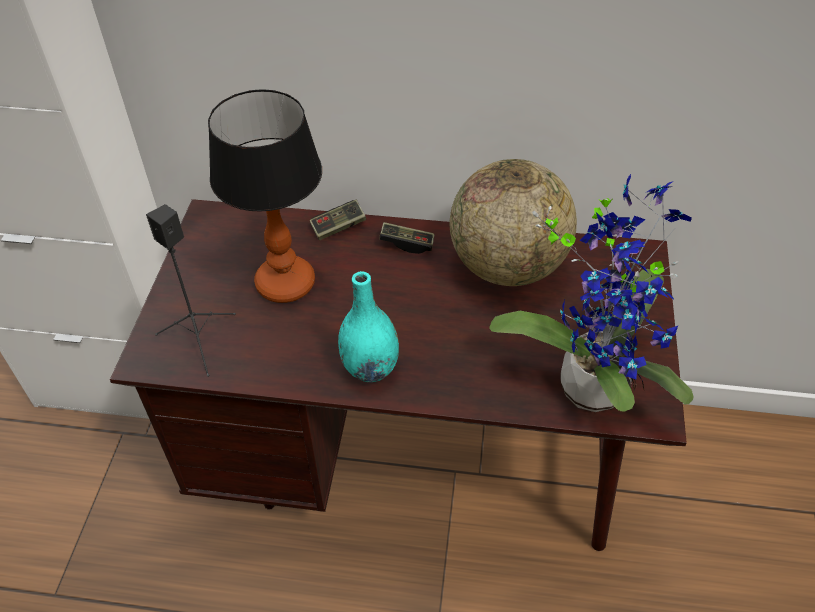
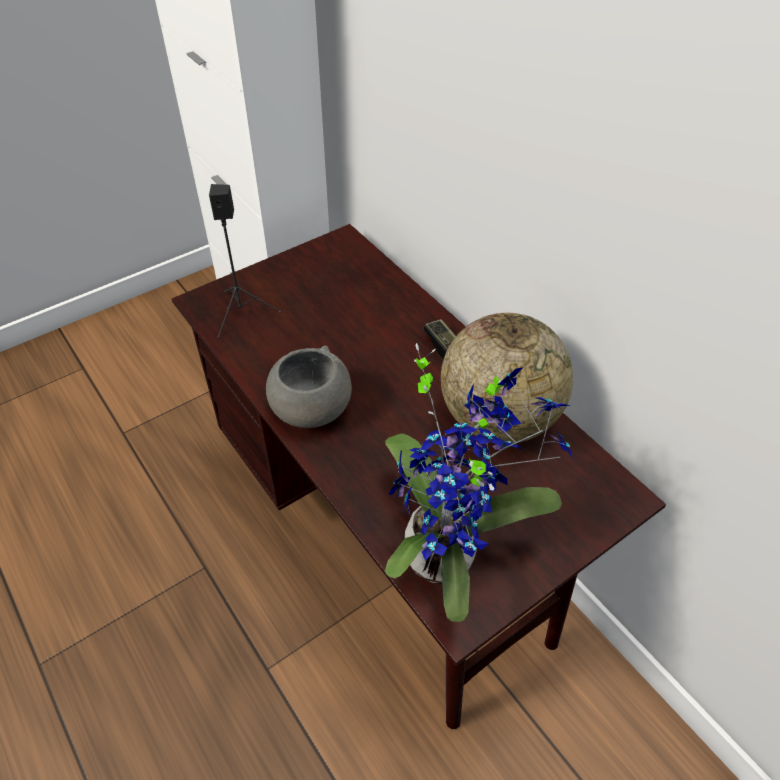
camera: 45 degrees right, 0 degrees up
(287, 283) = (334, 316): table lamp -> none
(338, 227) = (415, 303): game controller -> none
(370, 368) = (310, 410): turquoise vase -> grey bowl

